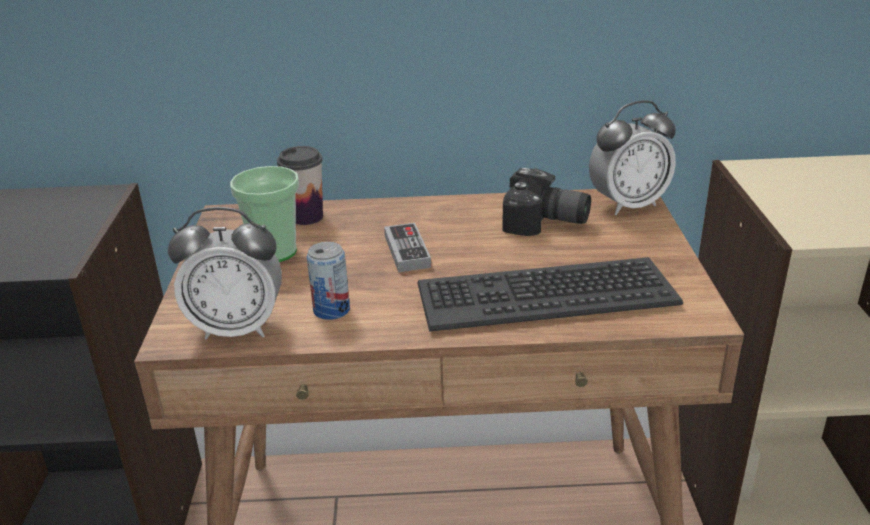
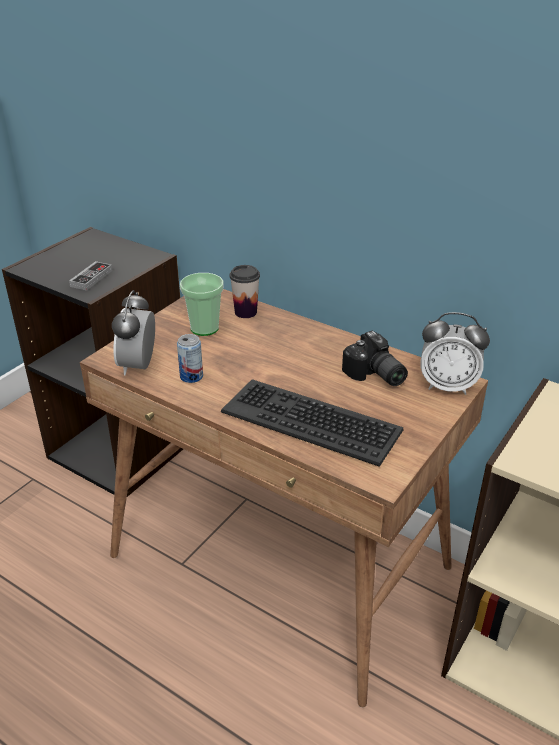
camera: 35 degrees right, 5 degrees up
(237, 328) = (138, 366): alarm clock -> alarm clock turned 60 degrees clockwise
(407, 251) = (272, 358): game controller -> game controller (91, 278)

